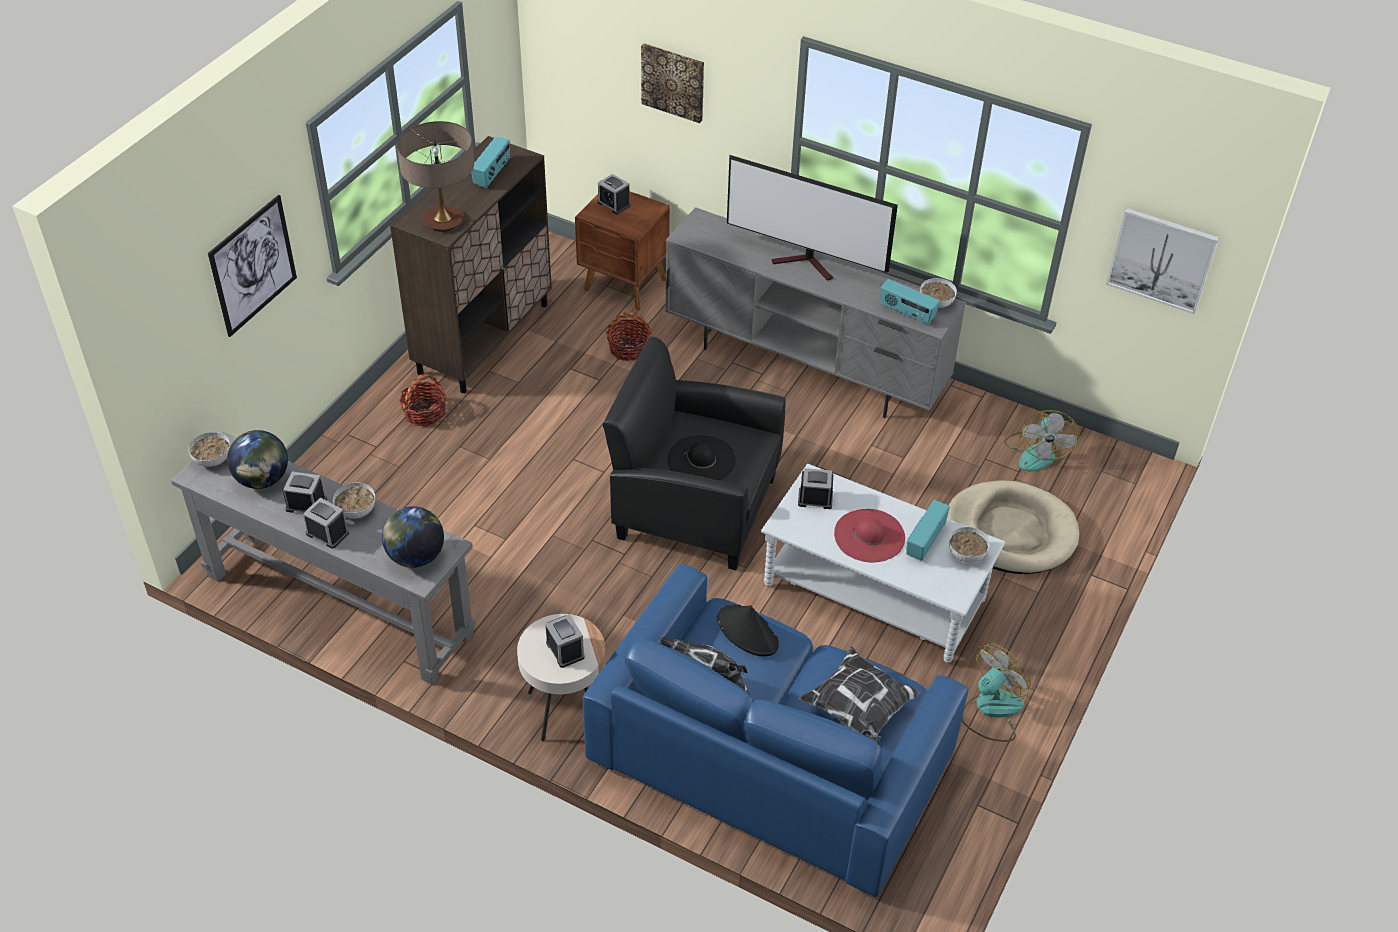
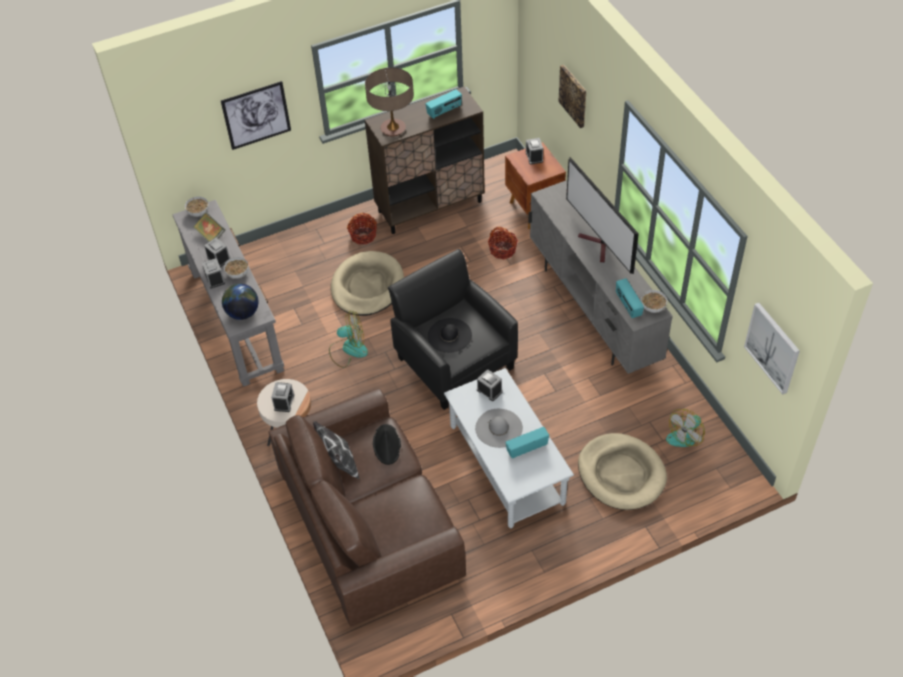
camera: 40 degrees right, 5 degrees up
(262, 479) = (211, 235): globe -> book
(490, 472) = (367, 286): none -> beige dog bed
(771, 754) = (370, 520): blue sofa -> brown sofa
(858, 711) = (403, 521): pillow -> none
(869, 535) = (499, 428): red hat -> grey hat
(966, 554) = (543, 469): bowl -> none
(991, 710) = (508, 568): fan -> fan (348, 349)

